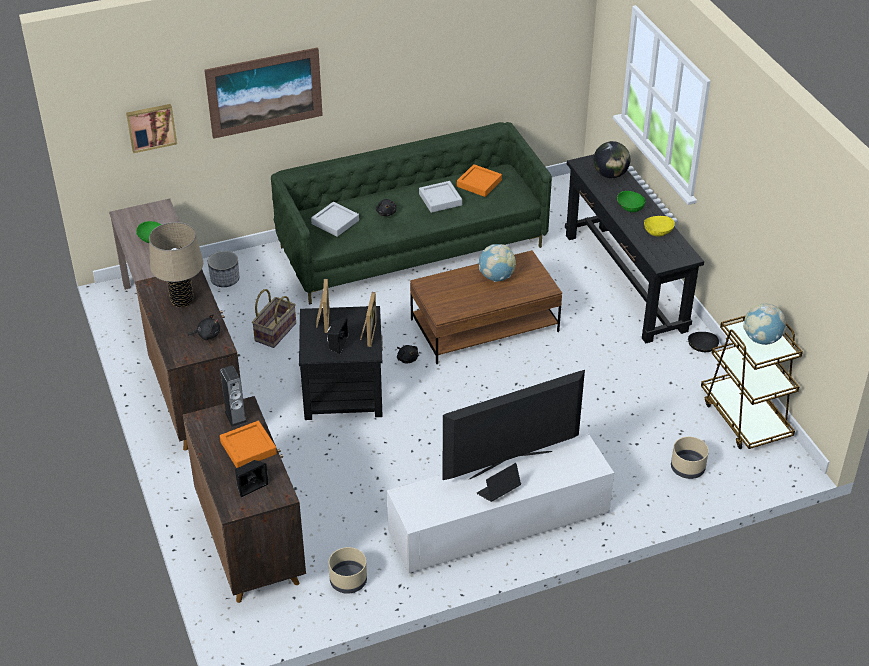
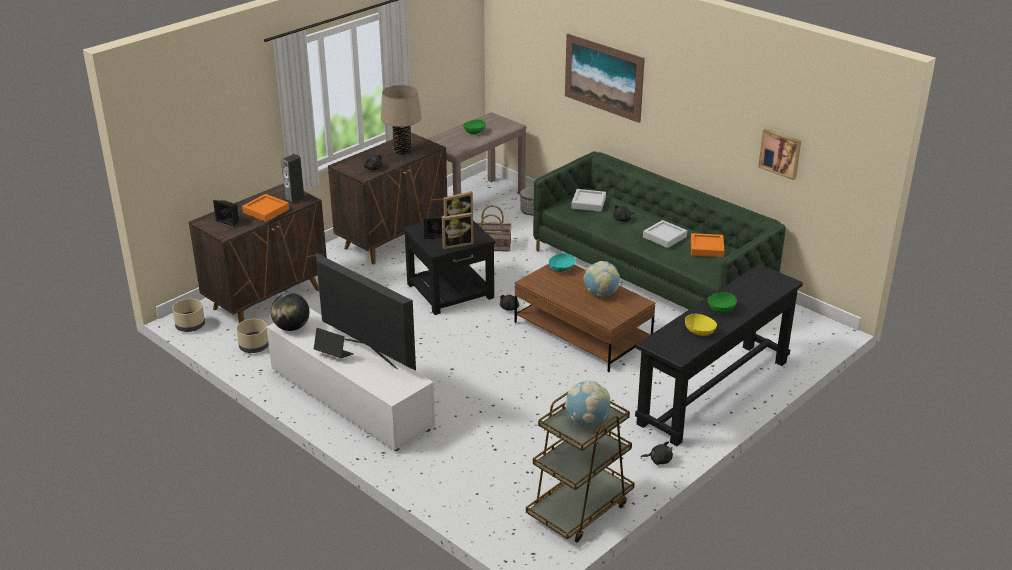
camera: 65 degrees right, 10 degrees down
(151, 127) = (530, 62): picture -> picture (780, 153)
(435, 286) = (561, 269): none -> turquoise bowl
(610, 174) = (762, 289): globe -> globe (291, 327)
(687, 468) = (483, 486): beige planter -> beige planter (190, 326)
(702, 349) = (659, 460): black bowl -> black plush toy

